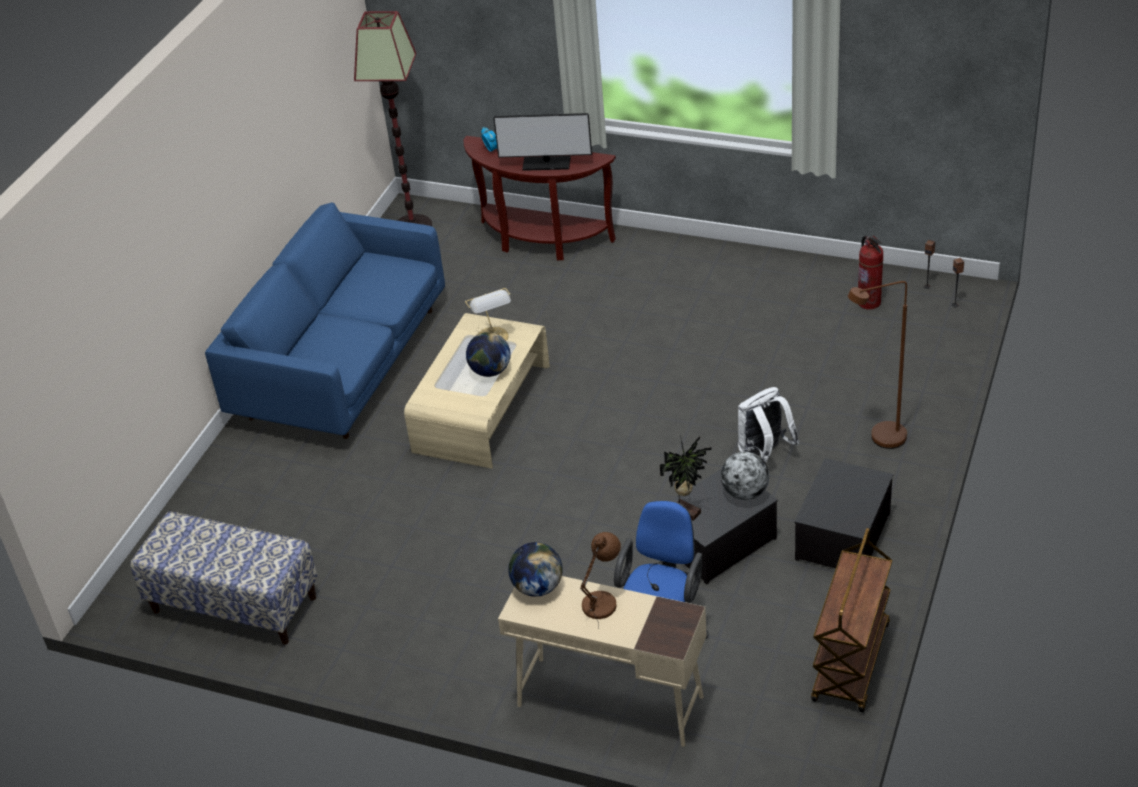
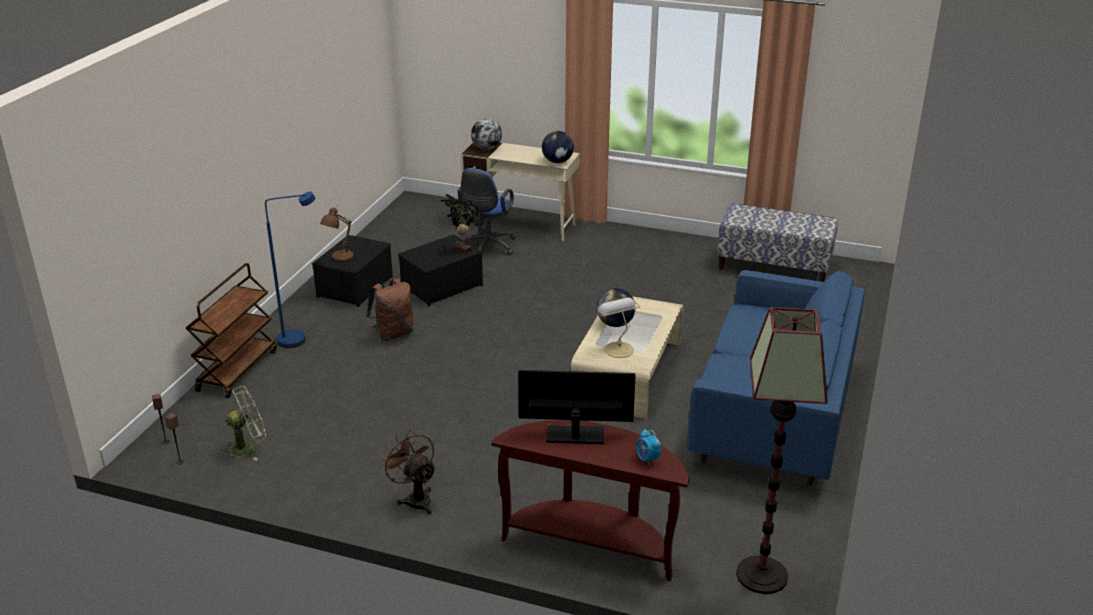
camera: 175 degrees right, 10 degrees down
(602, 603) = (519, 156): brown table lamp -> brown table lamp (340, 258)
(693, 267) = (415, 498): none -> brown fan
(745, 493) = (419, 256): globe -> globe (486, 148)
(764, 453) = (393, 333): white backpack -> brown backpack
(852, 664) = (376, 234): brown cart -> brown cart (237, 370)
(869, 302) = (247, 448): fire extinguisher -> green fan
(879, 439) = (300, 339): brown floor lamp -> blue floor lamp

